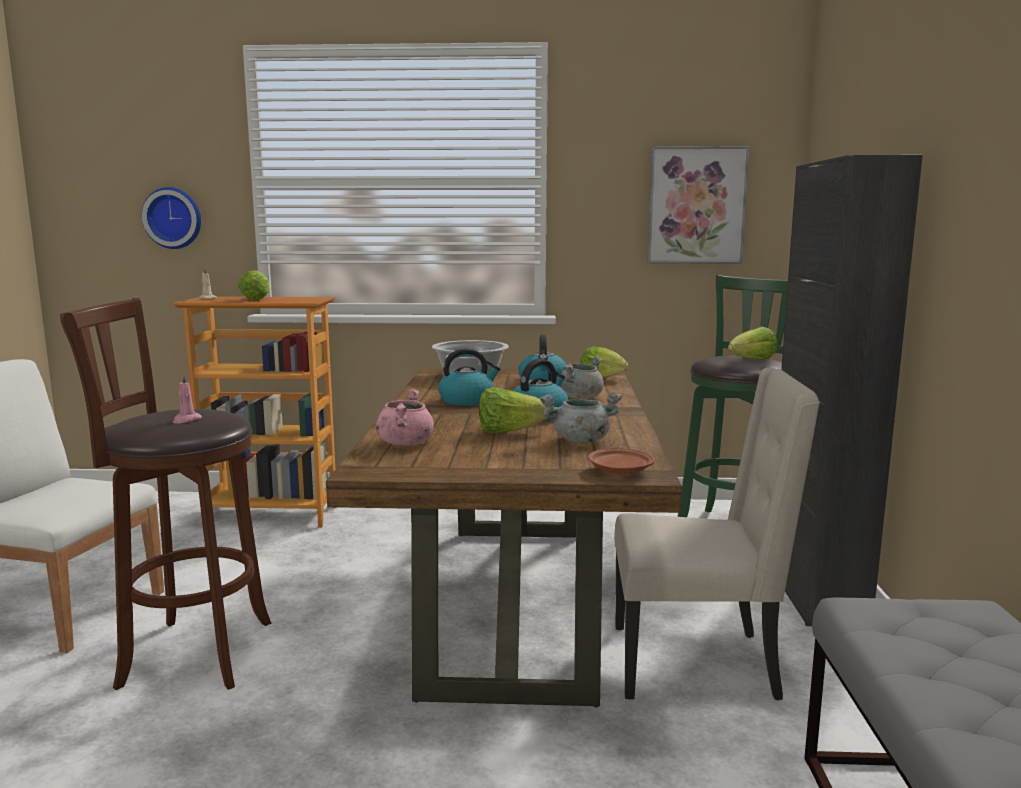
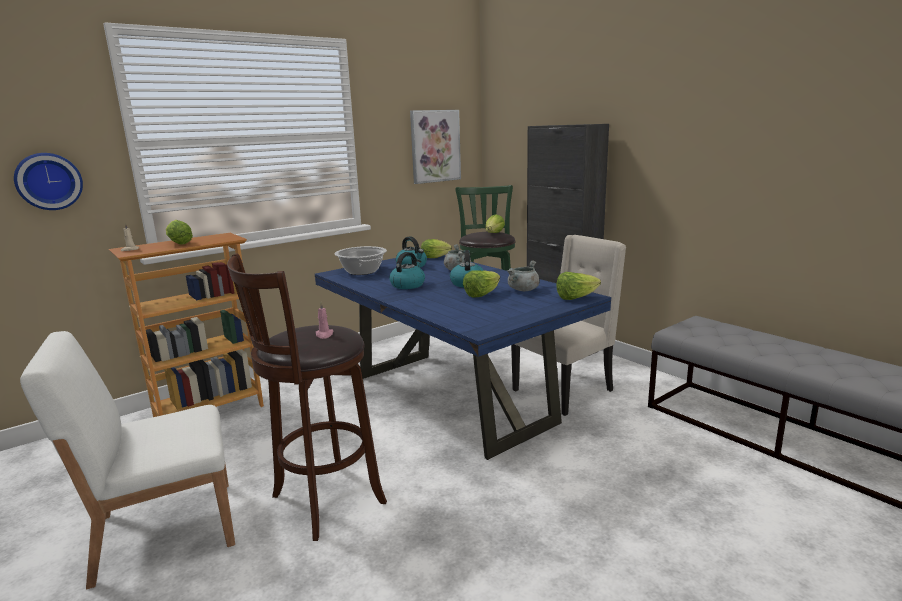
camera: 40 degrees left, 5 degrees up
(405, 443) = (453, 313): pink cooking pot -> none
(515, 604) = (453, 399): brown dining table -> blue dining table
(619, 471) = (576, 298): brown plate -> lettuce

